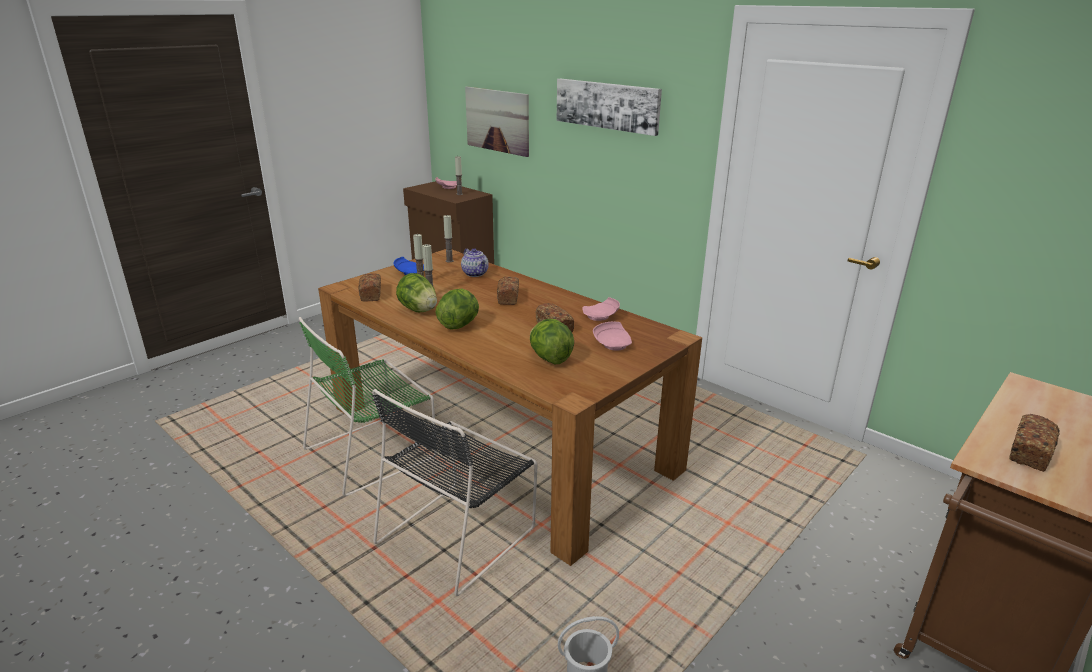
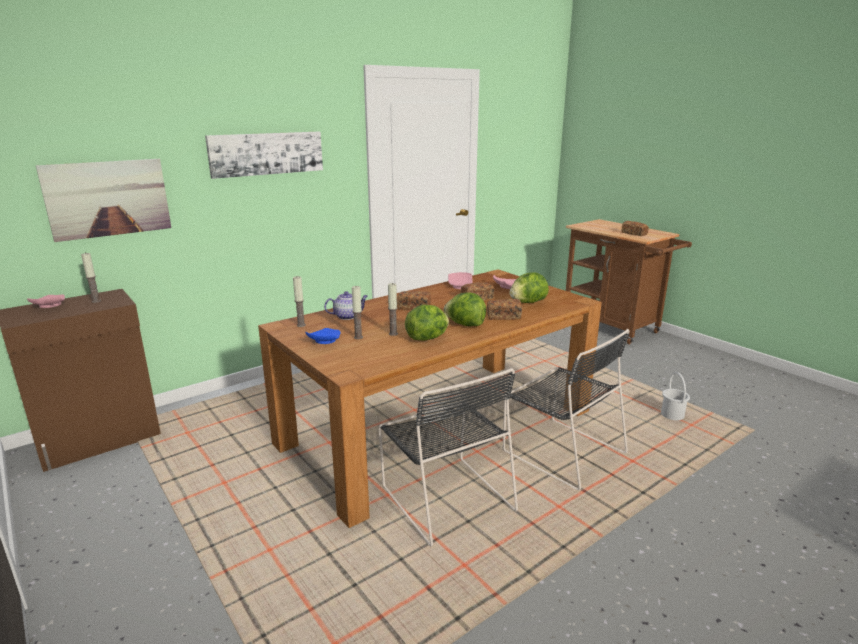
camera: 80 degrees left, 5 degrees down
(371, 295) = (378, 358): bread -> bread (503, 317)
(374, 452) = (445, 496): green chair -> black chair

